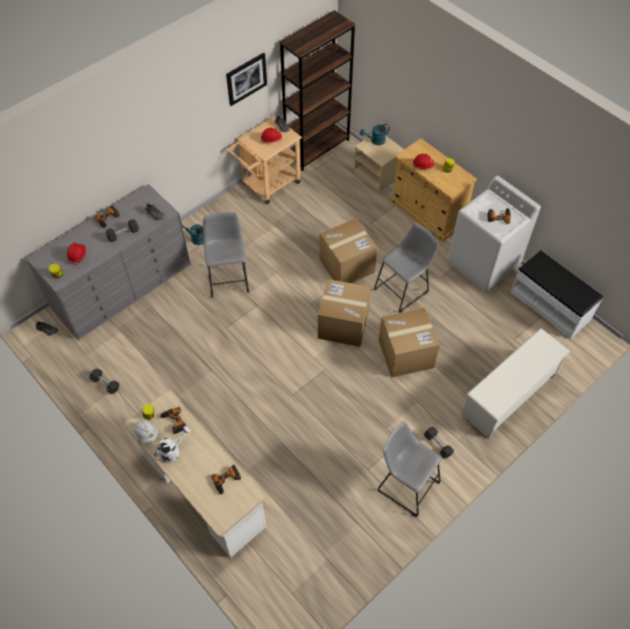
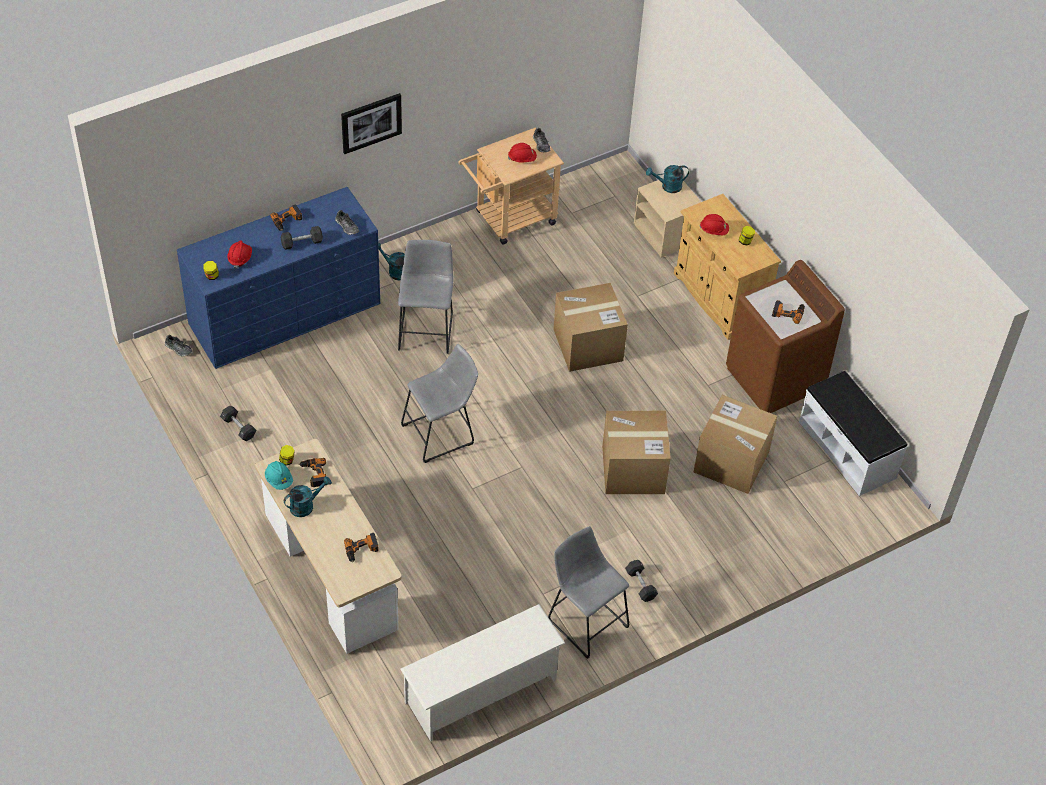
camera: 10 degrees right, 5 degrees down
(122, 286) = (285, 313): grey dresser -> blue dresser
(146, 433) = (279, 480): white hard hat -> turquoise hard hat
(173, 451) = (306, 505): white watering can -> turquoise watering can
(246, 78) = (501, 75): picture -> picture (371, 122)
(317, 148) = (592, 182): brown bookcase -> none
(343, 324) = (561, 418): cardboard box -> cardboard box (731, 461)
(403, 289) = (655, 390): grey stool -> grey stool (441, 433)
(483, 264) = (775, 378): white washing machine -> brown washing machine
(508, 396) = (752, 547): white shoe rack -> white shoe rack (481, 691)

